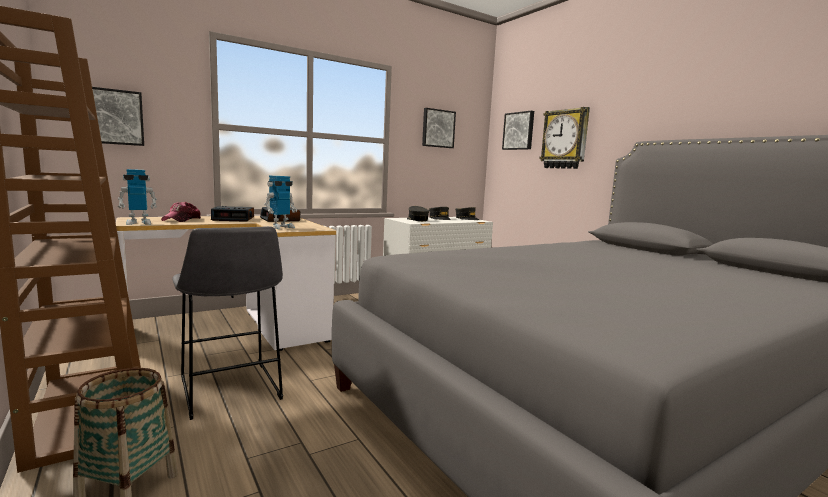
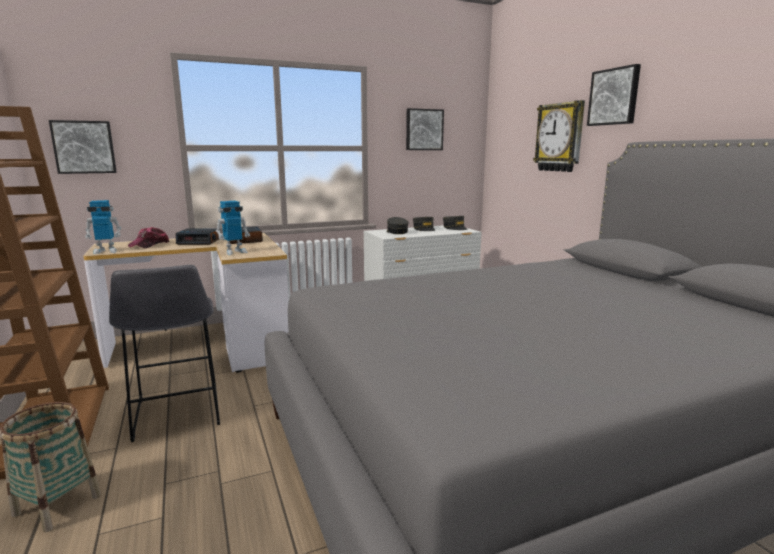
camera: 10 degrees right, 5 degrees up
(519, 131) = (514, 127): picture -> picture (614, 97)

